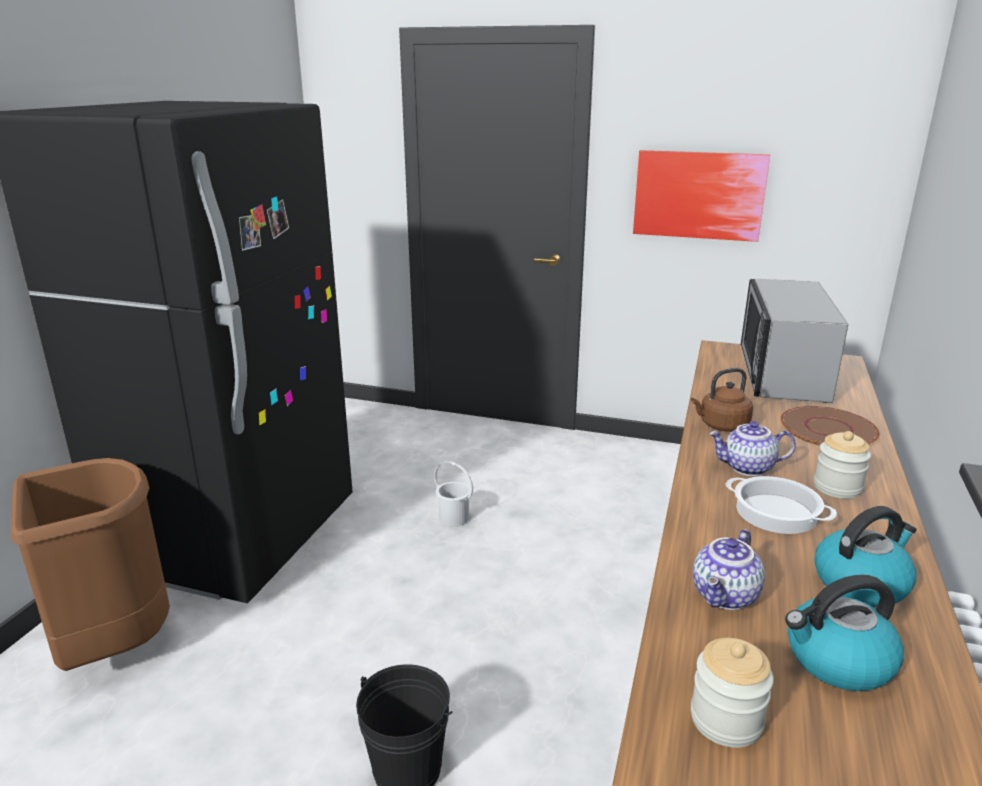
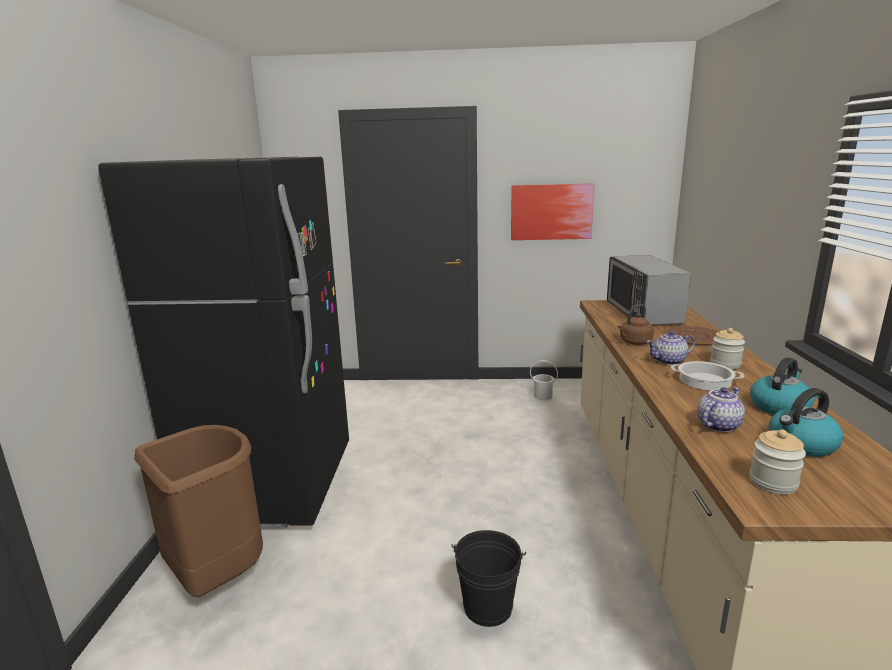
camera: 15 degrees left, 5 degrees down
(454, 518) = (428, 445): white bucket -> white bucket (542, 396)
(726, 596) = (717, 425): teapot -> teapot turned 150 degrees counterclockwise

